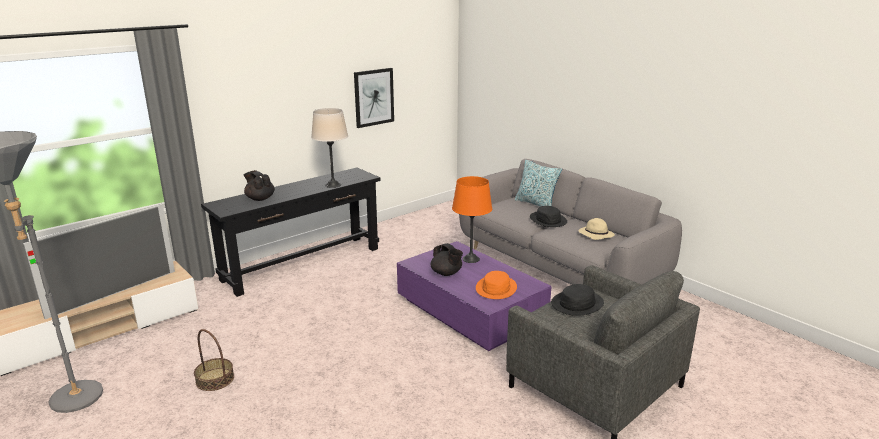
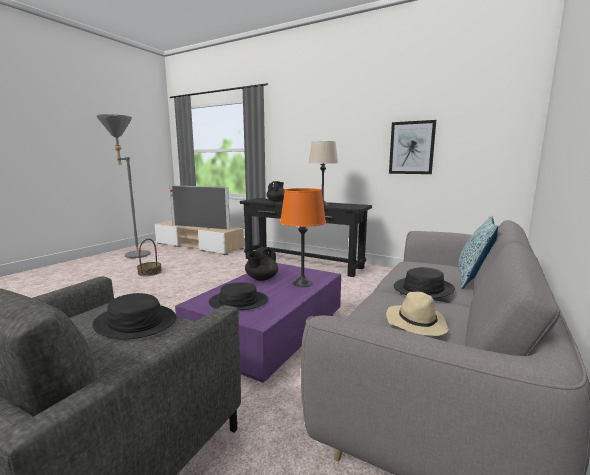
camera: 70 degrees right, 10 degrees down
(496, 288) = (238, 302): orange hat -> black hat

